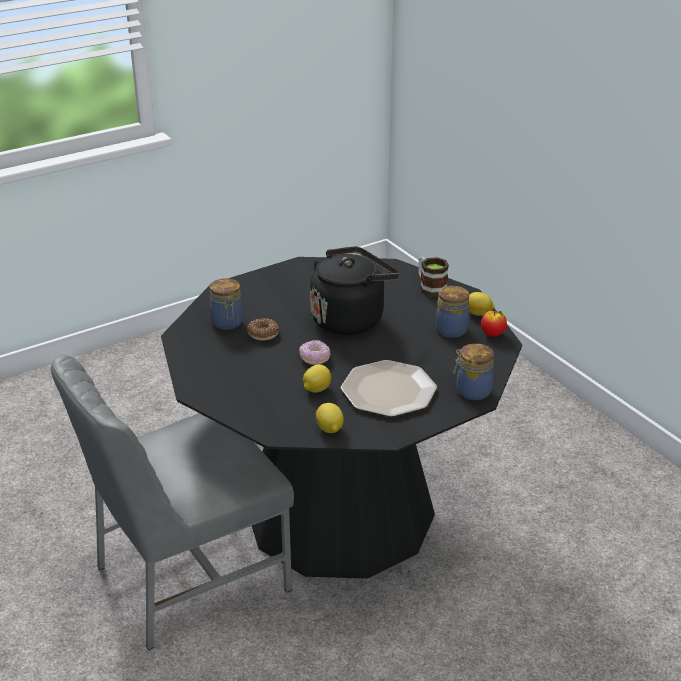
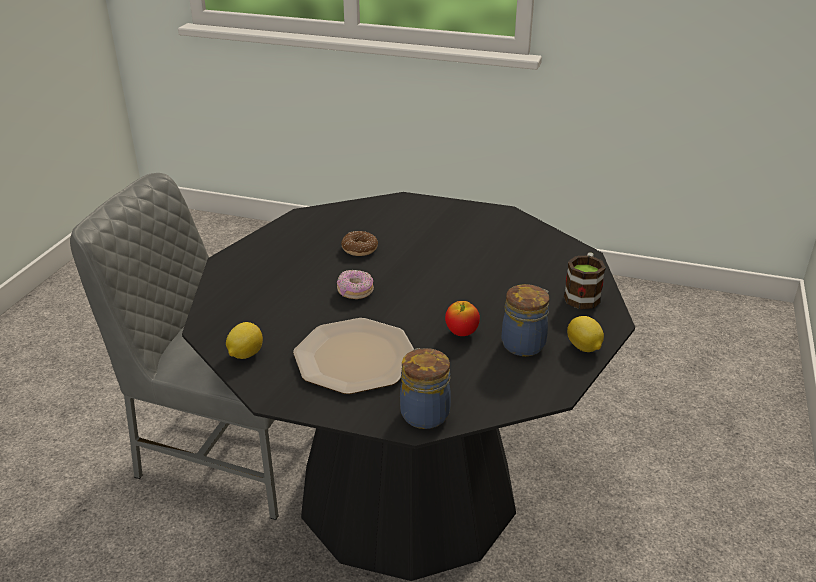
camera: 50 degrees right, 0 degrees up
(227, 323) = (352, 226): jar -> none
(316, 389) = (304, 316): lemon -> none
(350, 319) = (451, 278): black kettle -> none
(492, 334) = (558, 376): apple -> apple (461, 333)

